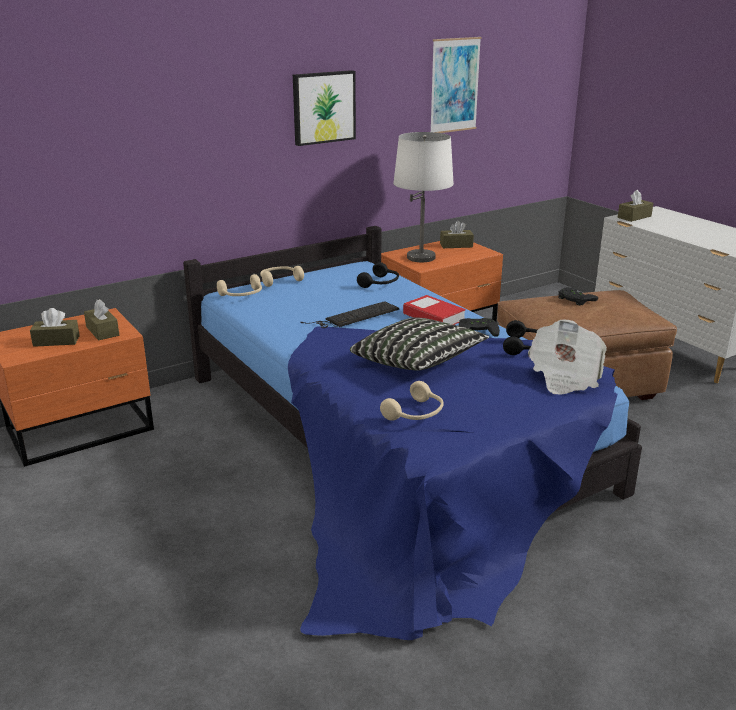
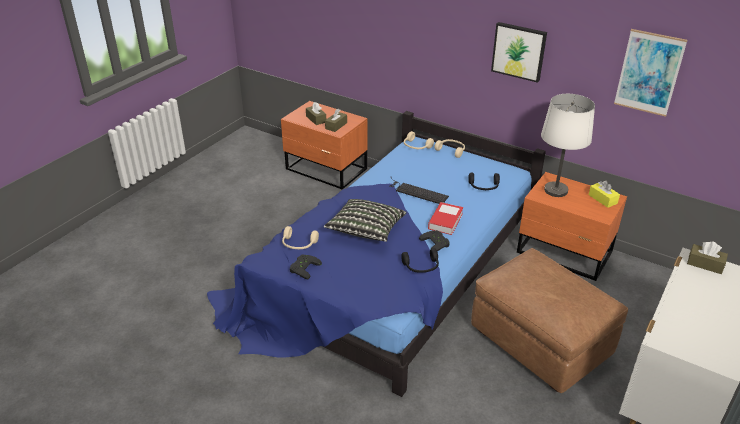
camera: 65 degrees right, 10 degrees up
(456, 245) = (602, 199): brown tissue box -> yellow tissue box
(564, 377) = (386, 291): newspaper -> none
(574, 299) = (555, 280): black game controller -> black game controller (303, 267)

